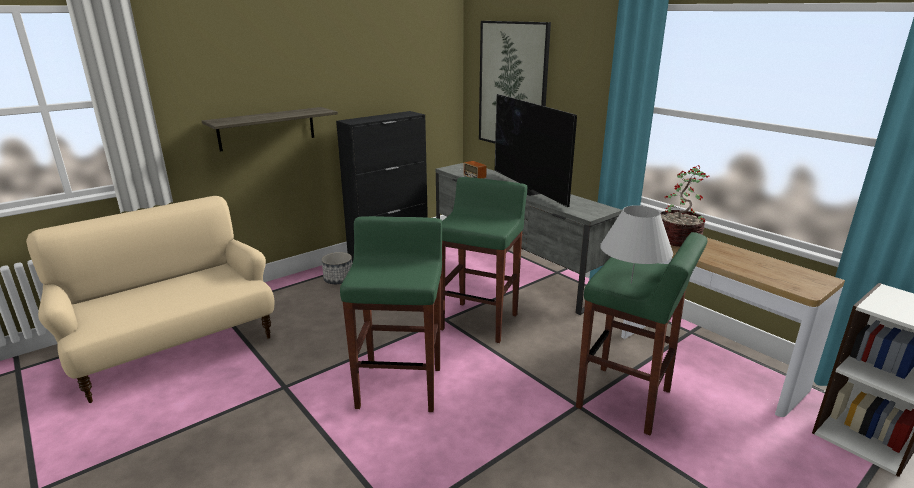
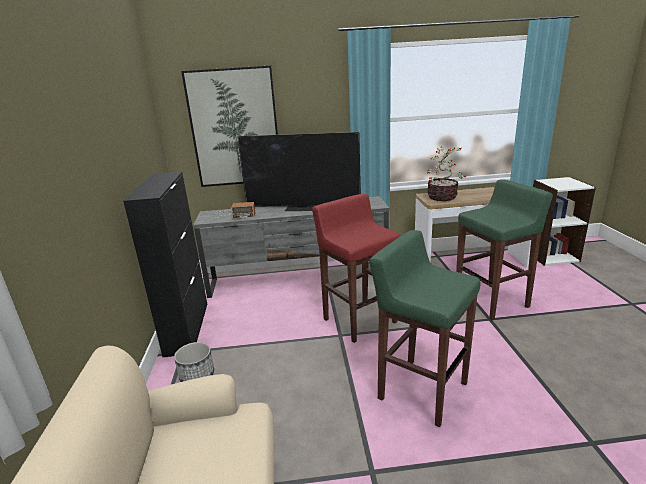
camera: 55 degrees left, 0 degrees up
(267, 128) = (79, 233): shelf -> none
(480, 321) = (359, 320): green stool -> red stool
(631, 283) = (509, 219): white table lamp -> none

